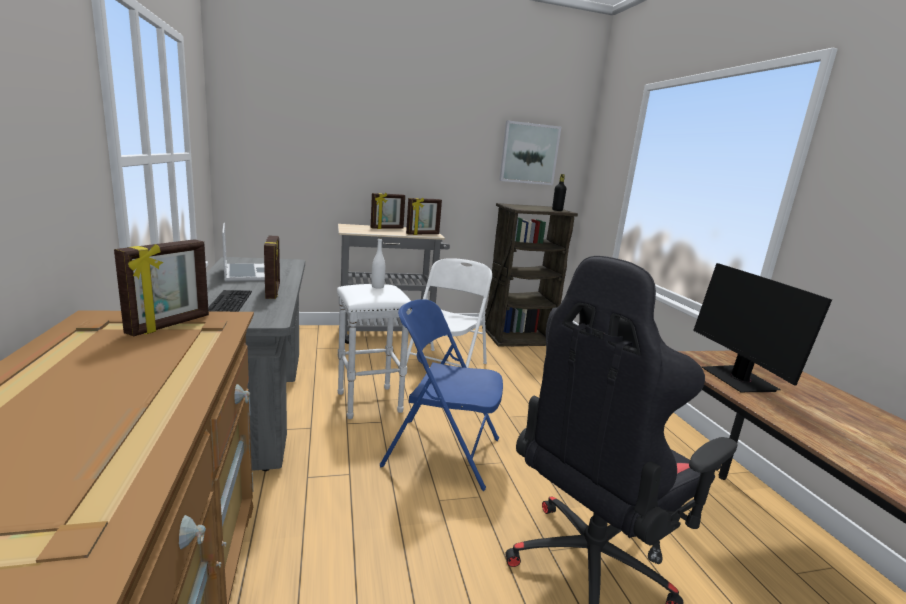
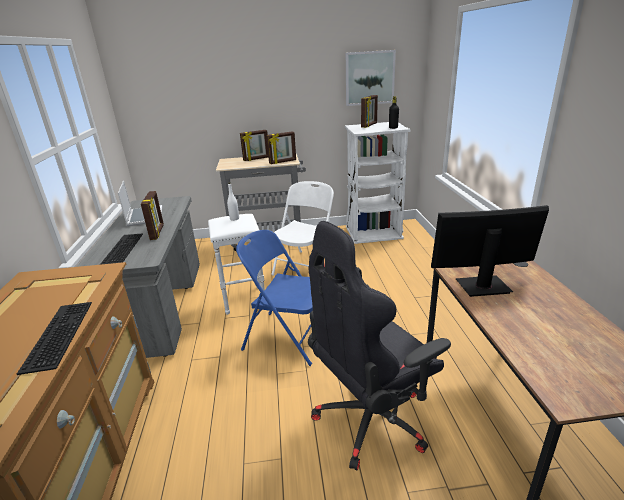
camera: 10 degrees right, 10 degrees up
(170, 325) = (69, 280): picture frame -> picture frame (369, 125)
(173, 390) = (57, 334): none -> keyboard
(518, 336) = (374, 232): brown bookcase -> white bookcase
(738, 380) = (482, 286): monitor -> monitor turned 90 degrees clockwise

